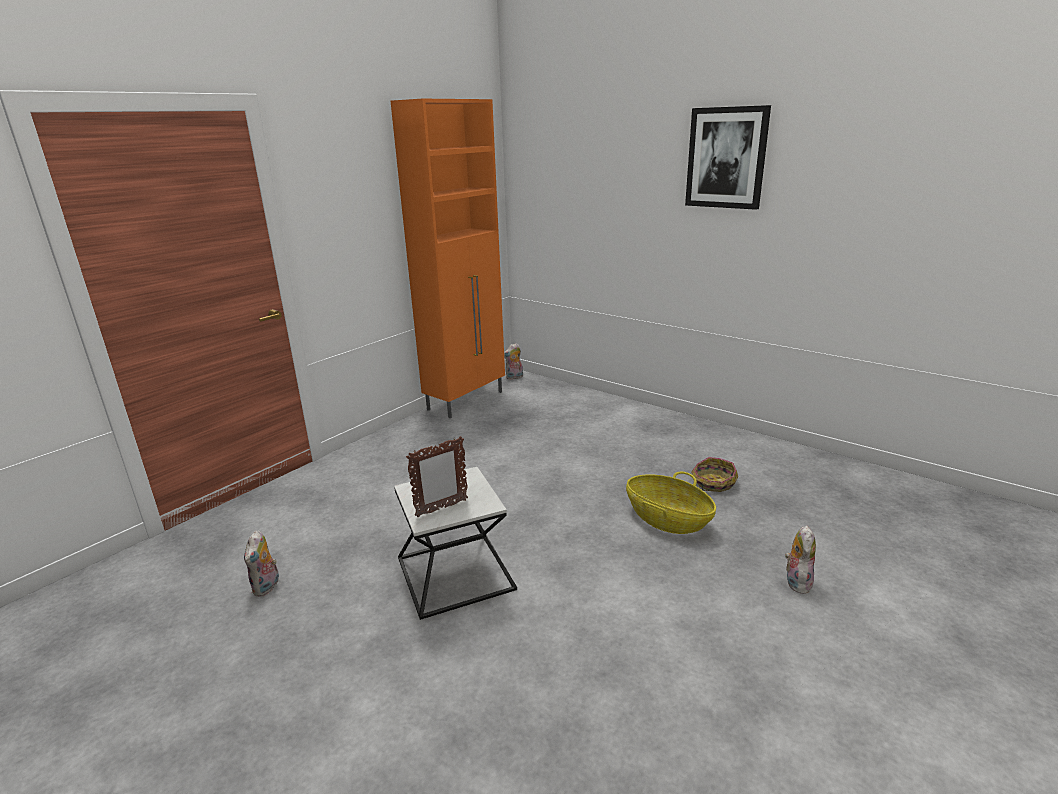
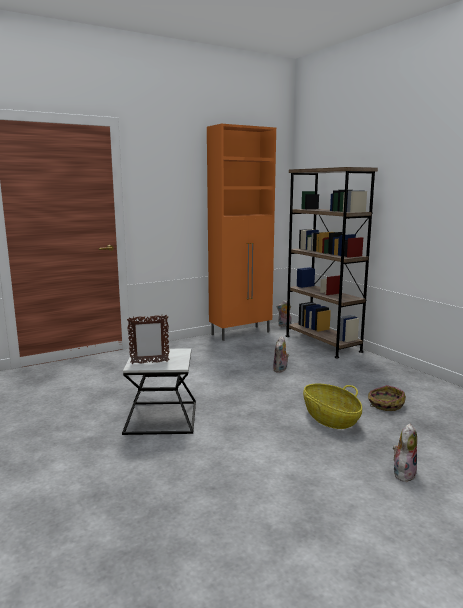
camera: 20 degrees right, 10 degrees down
(267, 587) = (52, 402): plush toy -> plush toy (280, 370)
(580, 399) = (322, 343): none -> brown bookcase
(726, 158) = (428, 162): picture -> none

